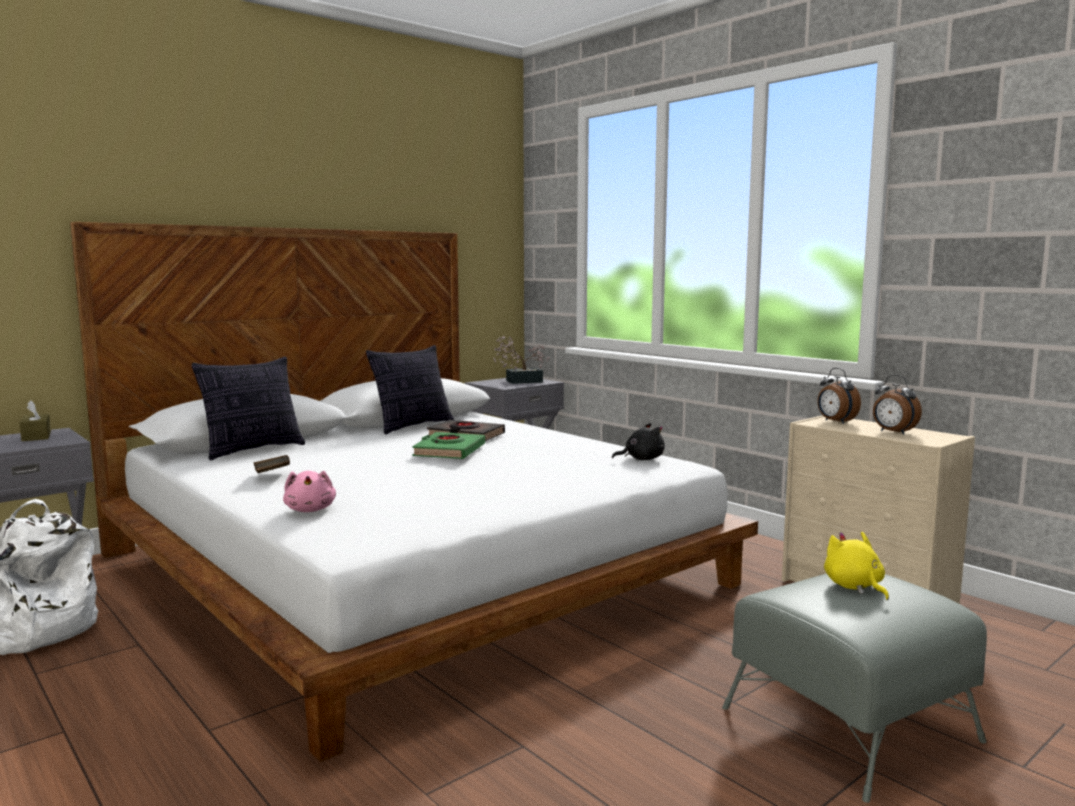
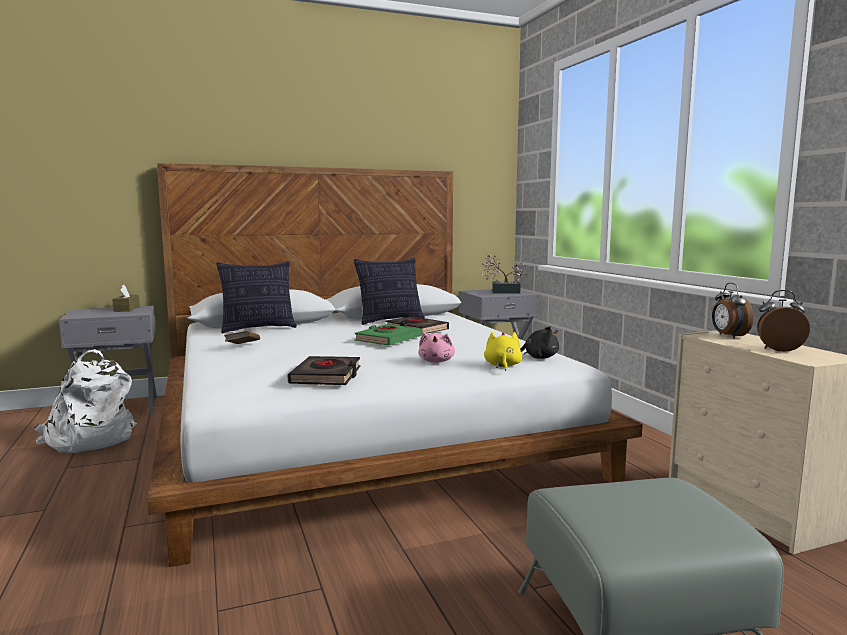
camera: 20 degrees right, 0 degrees up
(310, 510) = (232, 372): pink plush toy -> pink plush toy (436, 361)
(442, 503) = (326, 376): none -> black book
(854, 587) = (647, 497): yellow plush toy -> yellow plush toy (502, 366)
(893, 432) = (778, 349): alarm clock -> alarm clock turned 120 degrees clockwise

